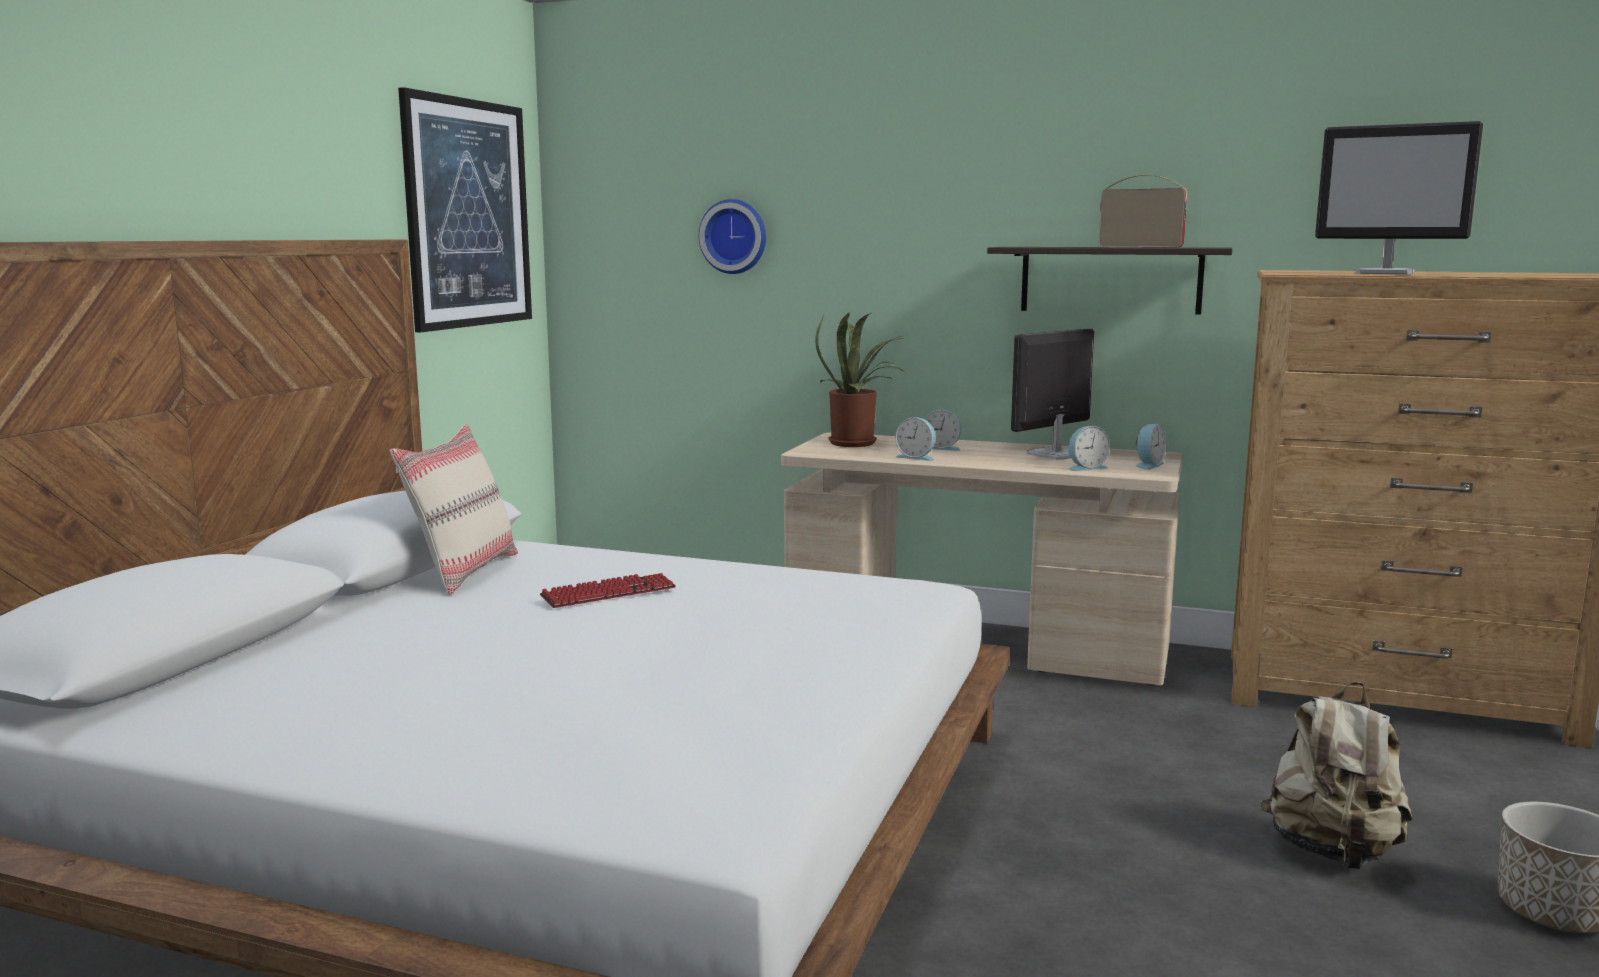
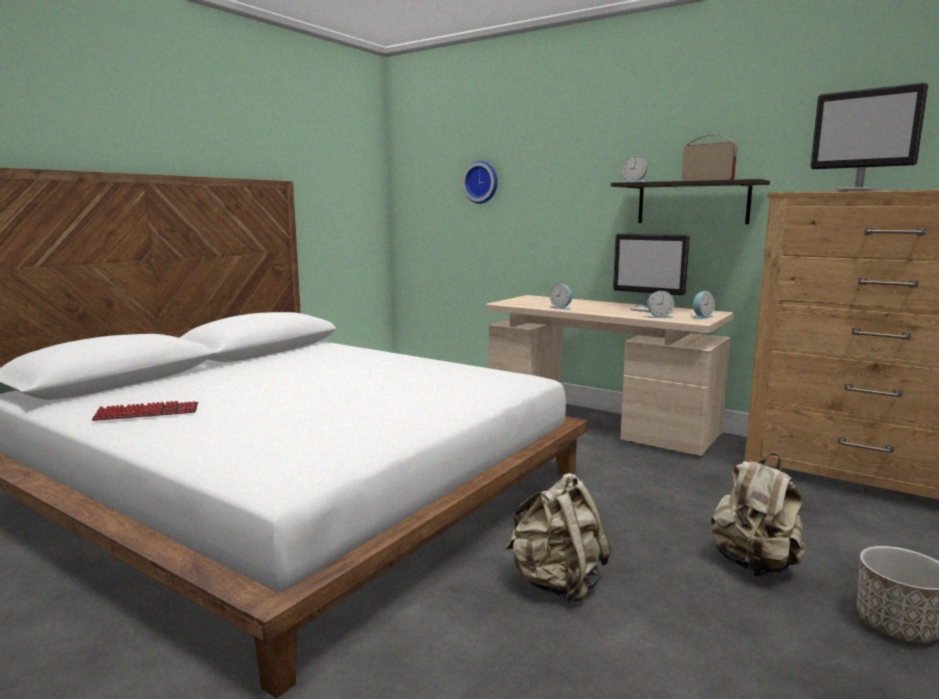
camera: 15 degrees right, 0 degrees up
(463, 572) = (290, 355): beige pillow -> none
(468, 214) = (337, 170): picture -> none
(609, 593) = (349, 369): keyboard -> keyboard (147, 413)
(858, 443) = (536, 300): potted plant -> none
(942, 448) = (583, 304): alarm clock -> alarm clock (634, 182)
(1054, 455) = (648, 310): monitor -> monitor turned 120 degrees counterclockwise
(1081, 925) = (557, 584): none -> beige backpack

